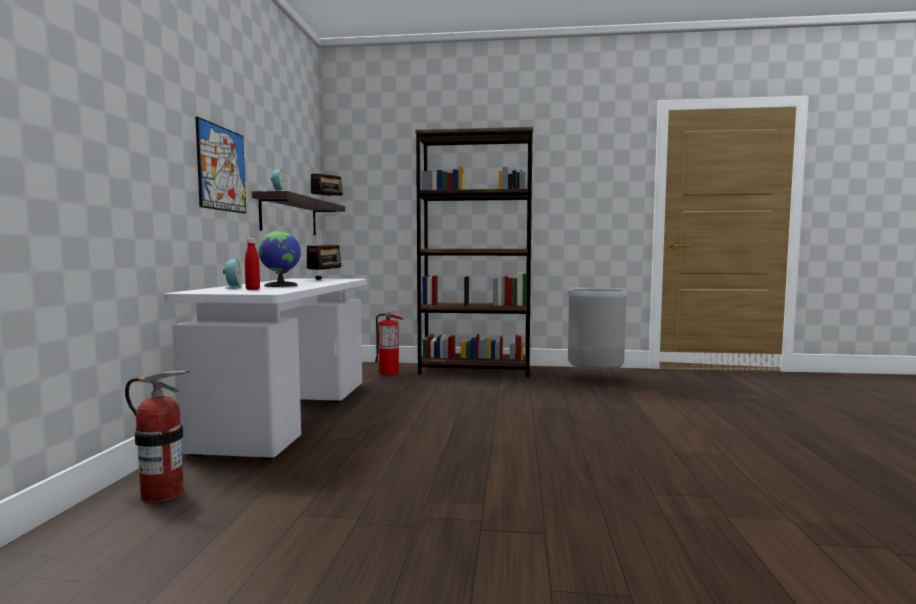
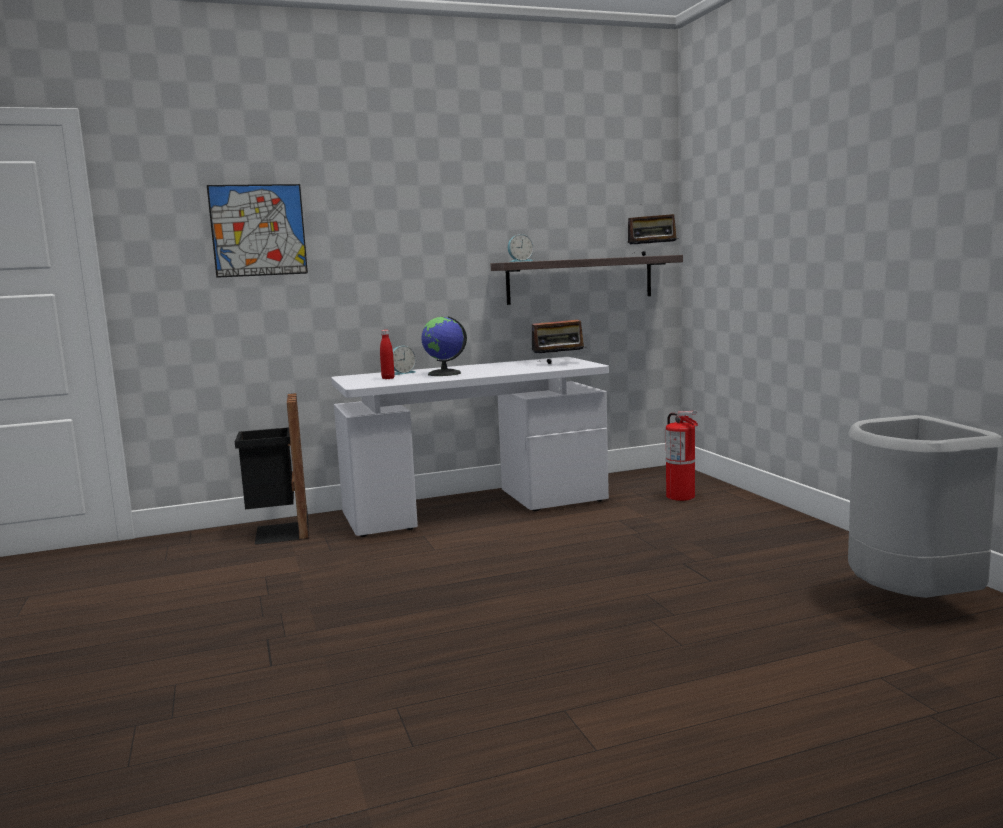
camera: 65 degrees right, 5 degrees up
(162, 494) = (278, 533): fire extinguisher -> black trash can
(221, 169) = (434, 250): picture -> picture (258, 230)
(475, 370) = (785, 526): brown bookcase -> none

